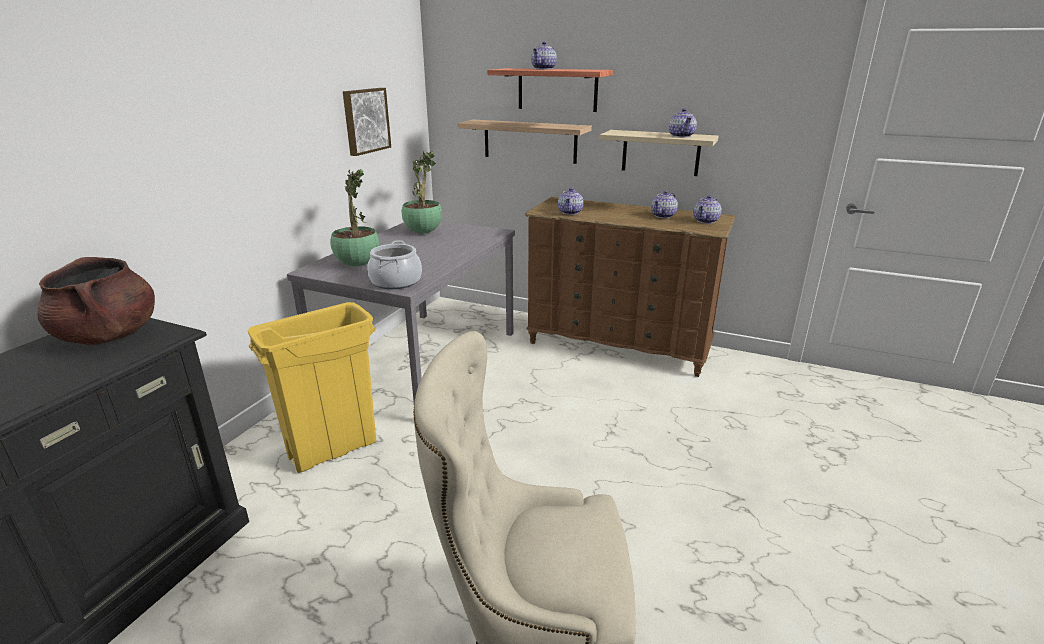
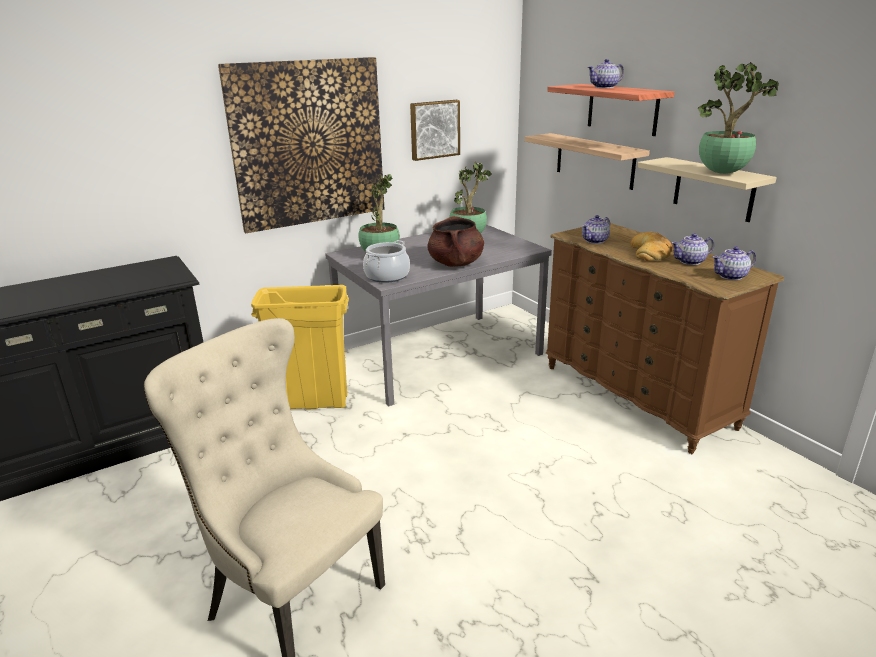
camera: 35 degrees right, 0 degrees up
(109, 336) = (152, 271): brown cooking pot -> brown cooking pot (456, 263)
(251, 141) = (308, 144): none -> picture
(625, 214) = (650, 252): none -> bread
(681, 136) = (724, 173): teapot -> potted plant

